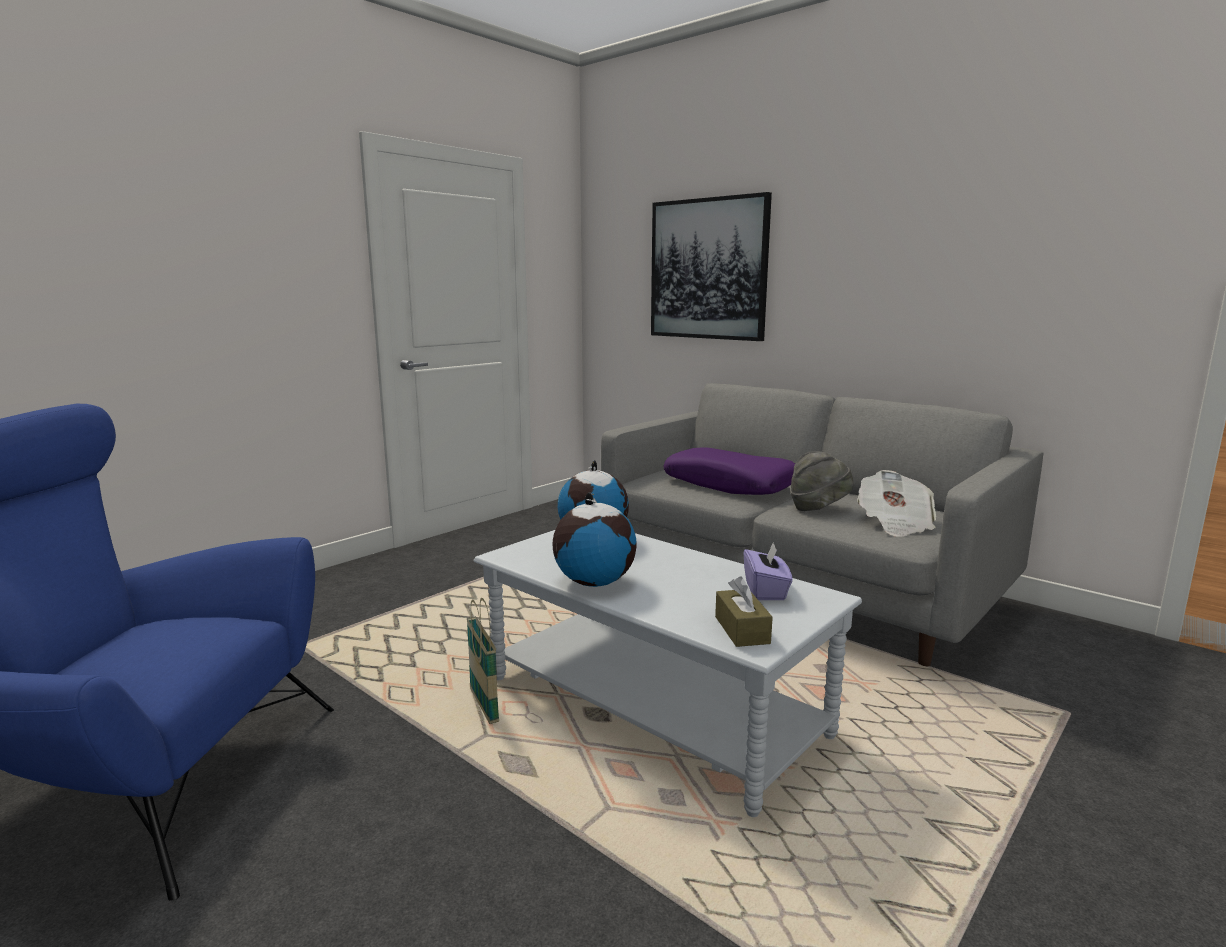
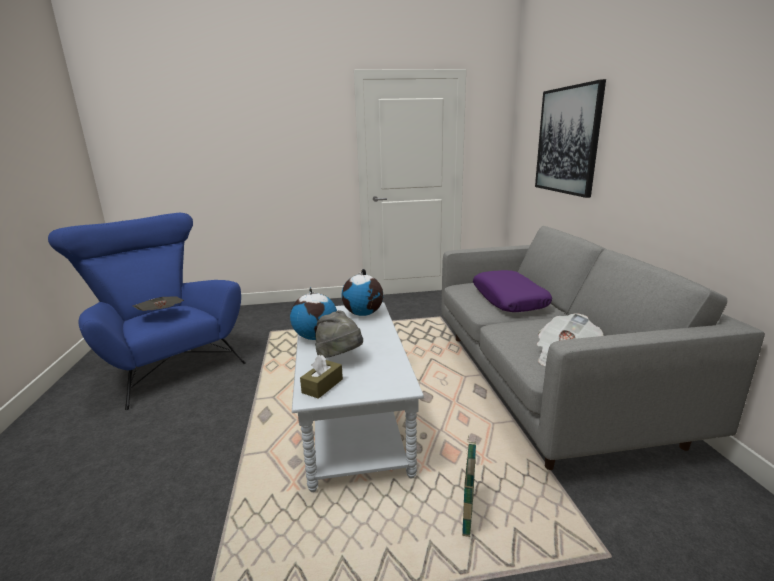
camera: 40 degrees right, 5 degrees up
(159, 646) = (162, 315): none -> newspaper
(484, 707) = (291, 384): basket -> basket (468, 514)
(766, 590) = (380, 370): purple tissue box -> none
(819, 509) = (532, 331): grey hat -> grey hat (340, 358)

